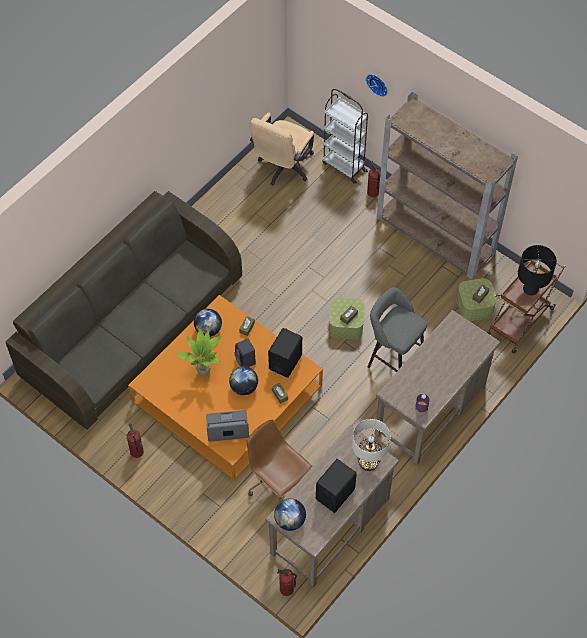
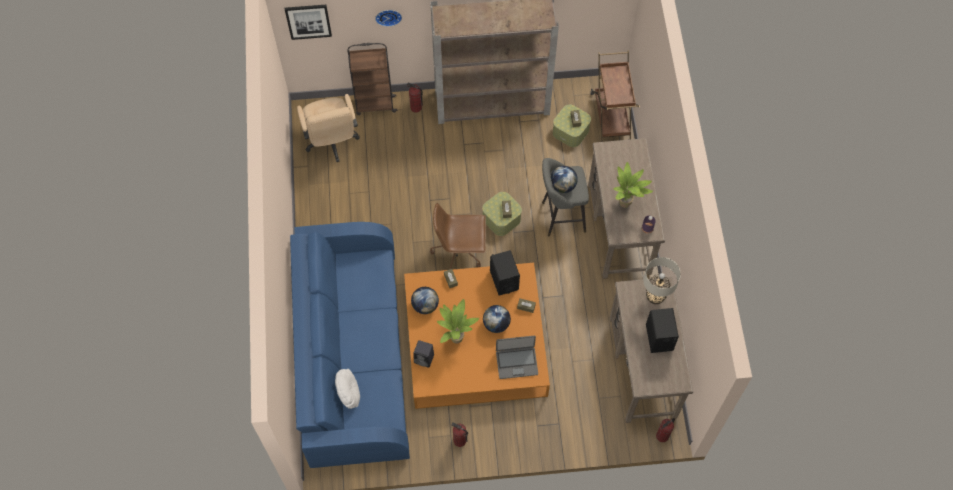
camera: 45 degrees left, 5 degrees up
(87, 342) = (349, 394): none -> white pillow
(131, 326) = (352, 355): grey sofa -> blue sofa
(227, 427) = (516, 362): laptop -> laptop turned 135 degrees counterclockwise
(246, 361) = (476, 304): black speaker -> black speaker (424, 359)
(278, 484) = (579, 371): brown office chair -> brown office chair (460, 252)
(290, 520) = (651, 383): globe -> globe (562, 185)
(314, 43) = (308, 21): none -> picture
(344, 167) = (375, 105): white cart -> brown cart
(425, 376) = (626, 204): none -> potted plant
(530, 289) = (620, 86): black table lamp -> none

